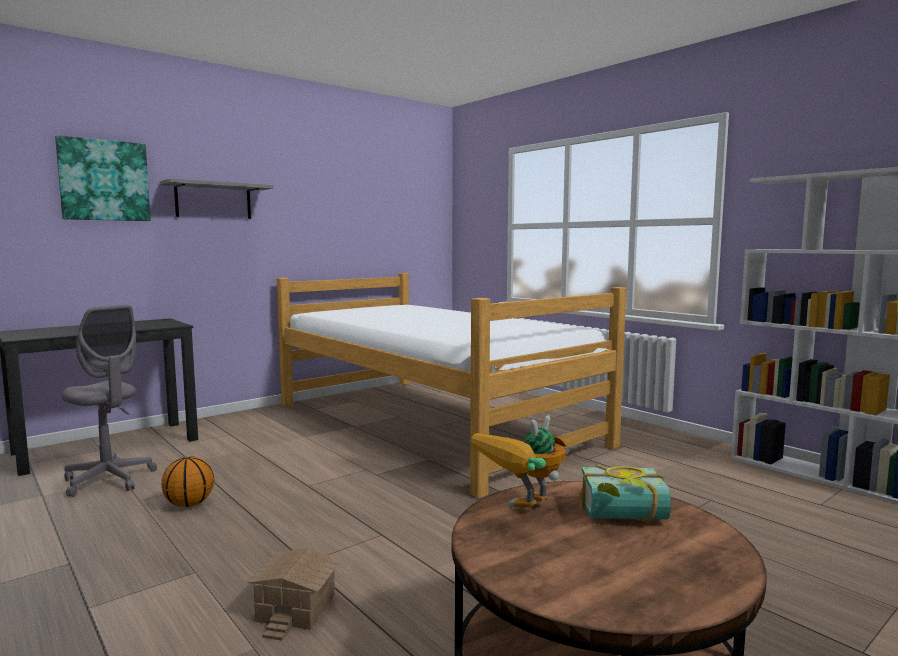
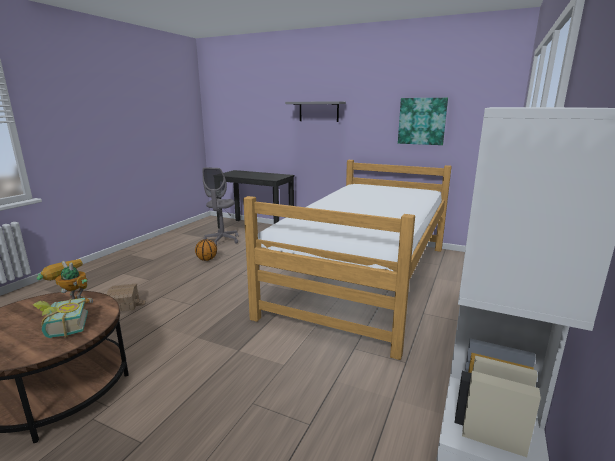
camera: 65 degrees right, 10 degrees up
(104, 180) = (271, 103): picture -> picture (422, 121)

